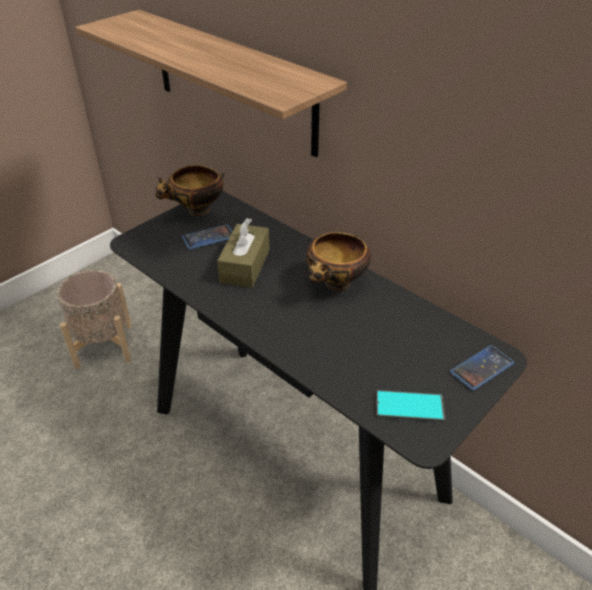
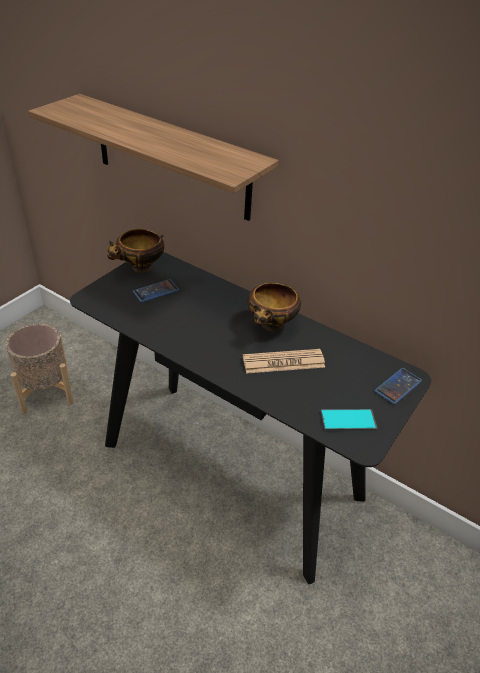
camera: 10 degrees left, 0 degrees up
(245, 266) = (192, 314): brown tissue box -> none
(342, 329) = (283, 362): none -> newspaper

